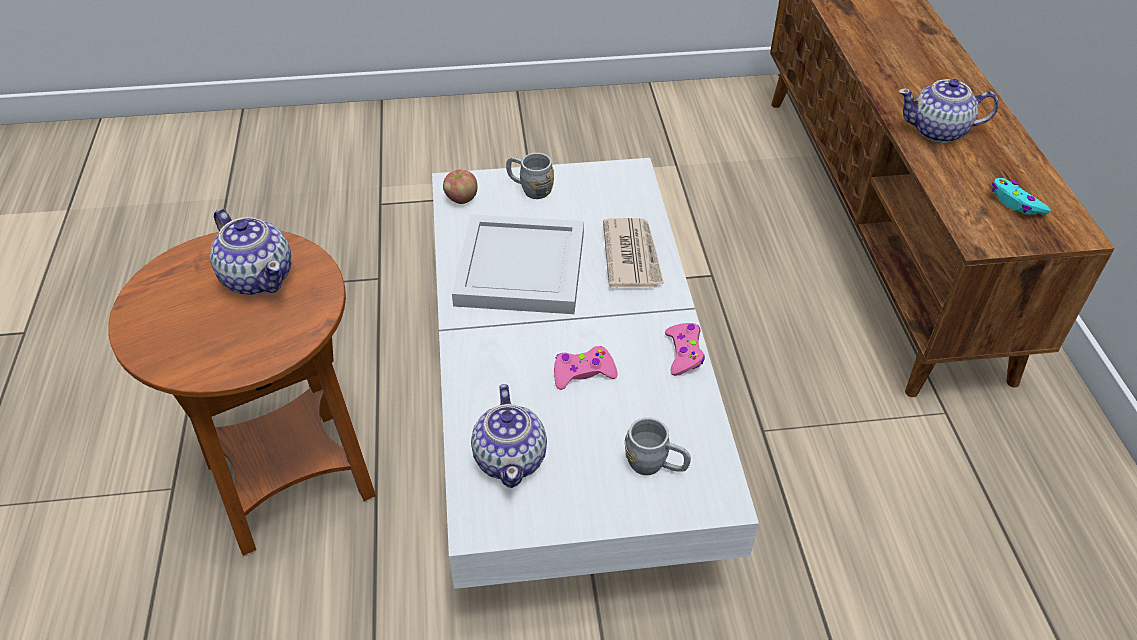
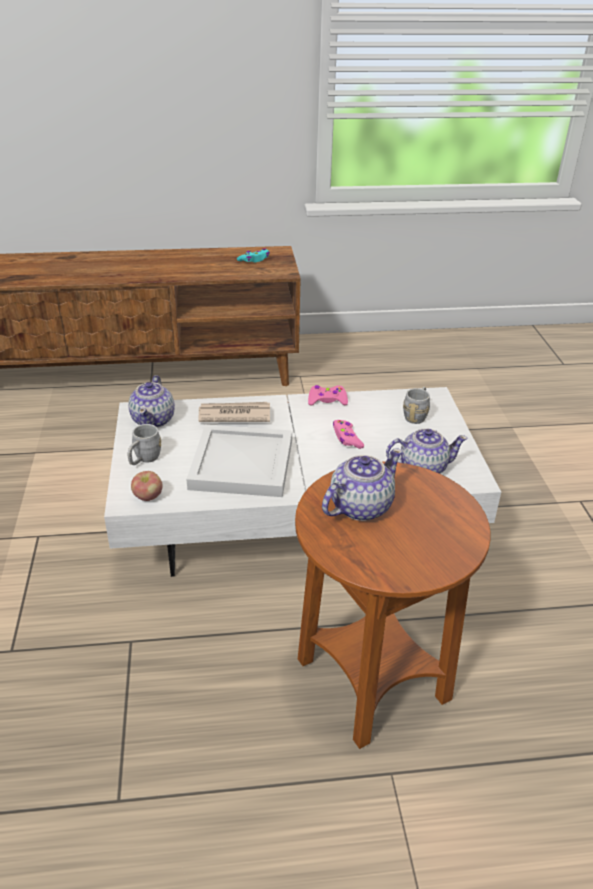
camera: 90 degrees left, 10 degrees down
(938, 131) = (184, 268): teapot -> teapot (154, 419)

